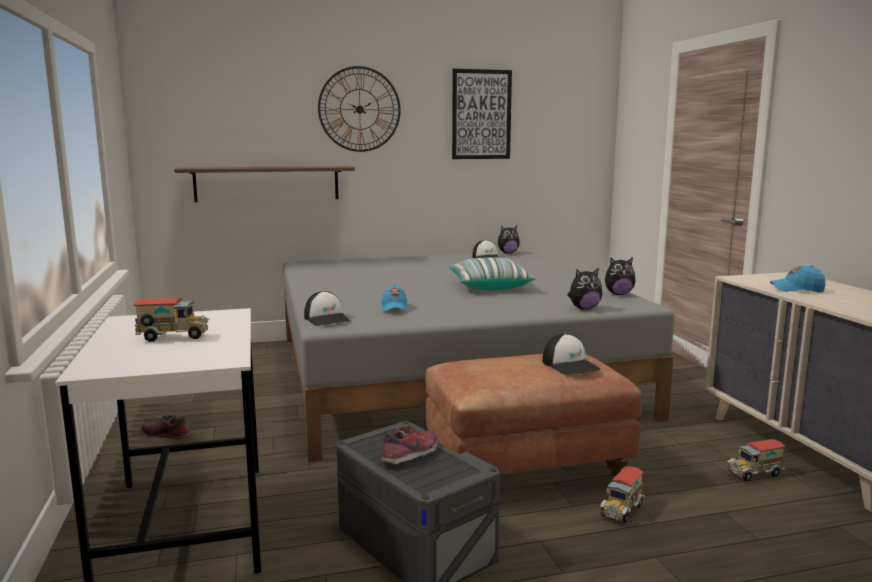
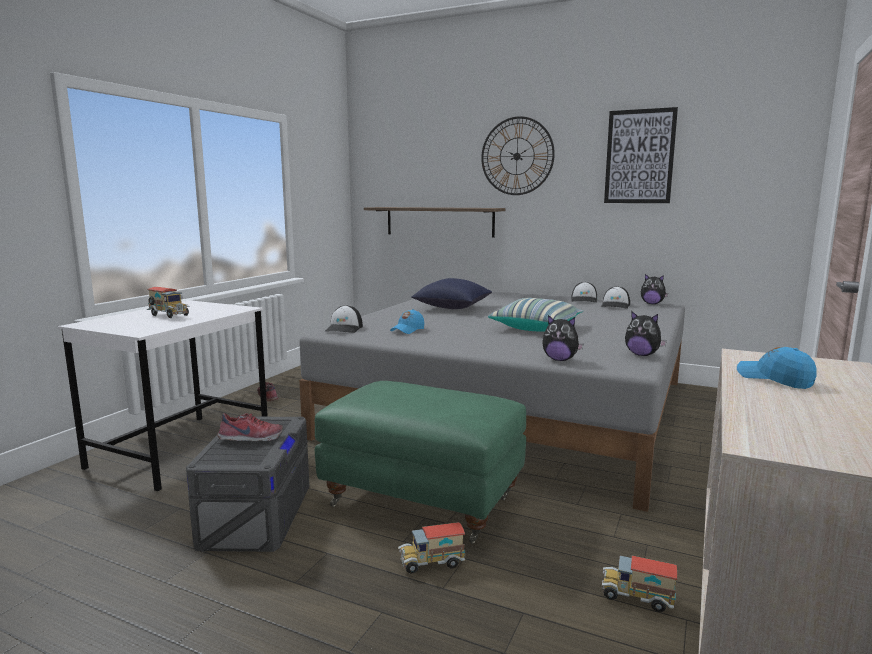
camera: 40 degrees right, 0 degrees up
(362, 281) = (452, 308): none -> blue pillow
(526, 470) = (423, 500): brown ottoman -> green ottoman
(570, 365) = (454, 406): cap -> cap (584, 300)

